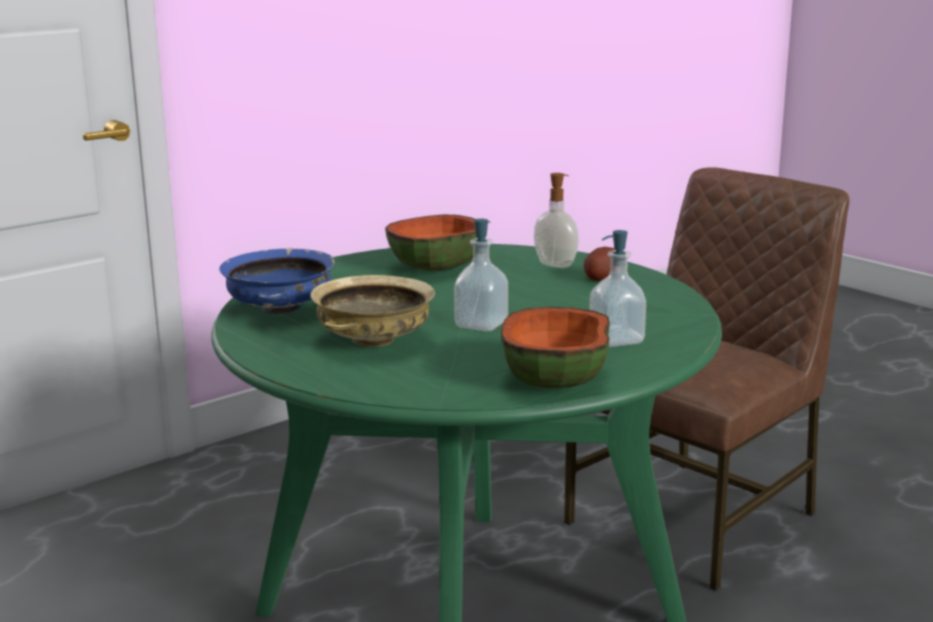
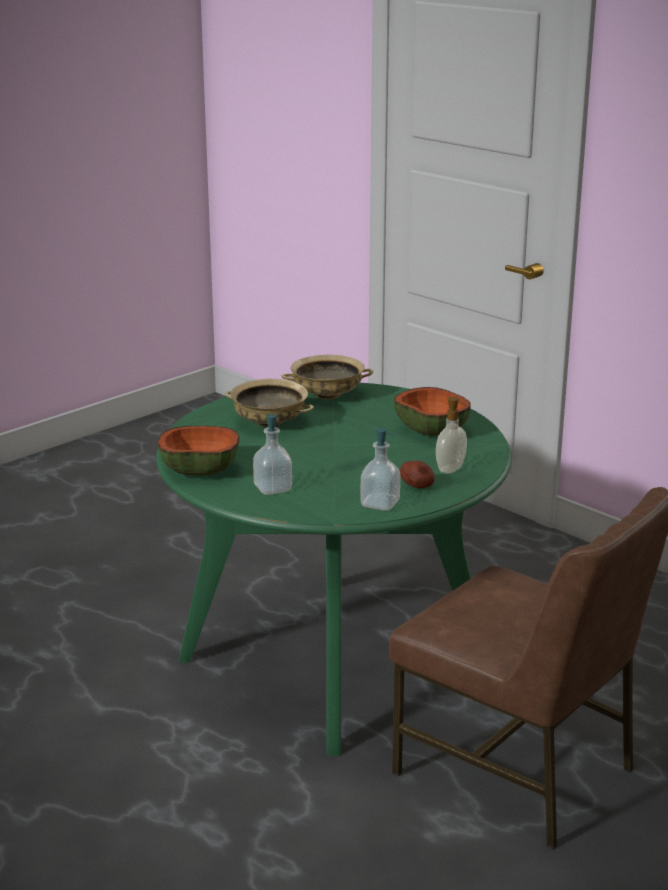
camera: 85 degrees right, 5 degrees up
(280, 308) = (327, 395): blue bowl -> beige bowl
(481, 324) = (301, 449): soap dispenser -> soap dispenser (380, 504)

